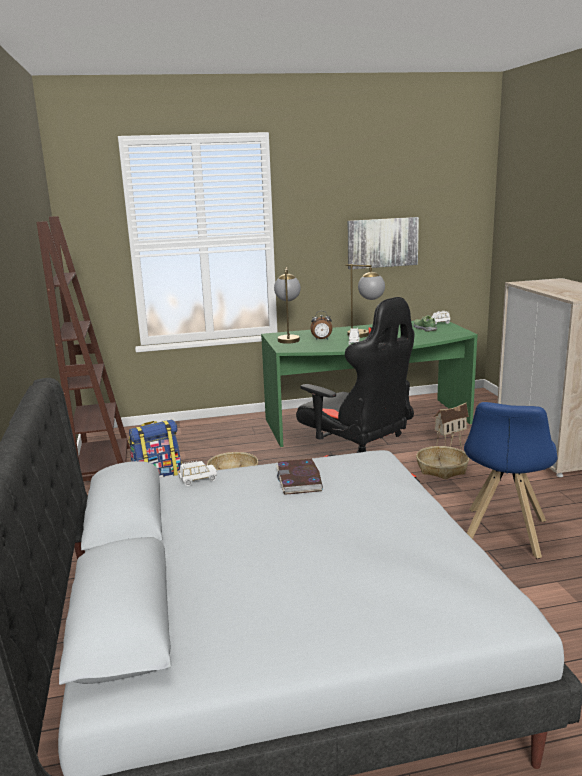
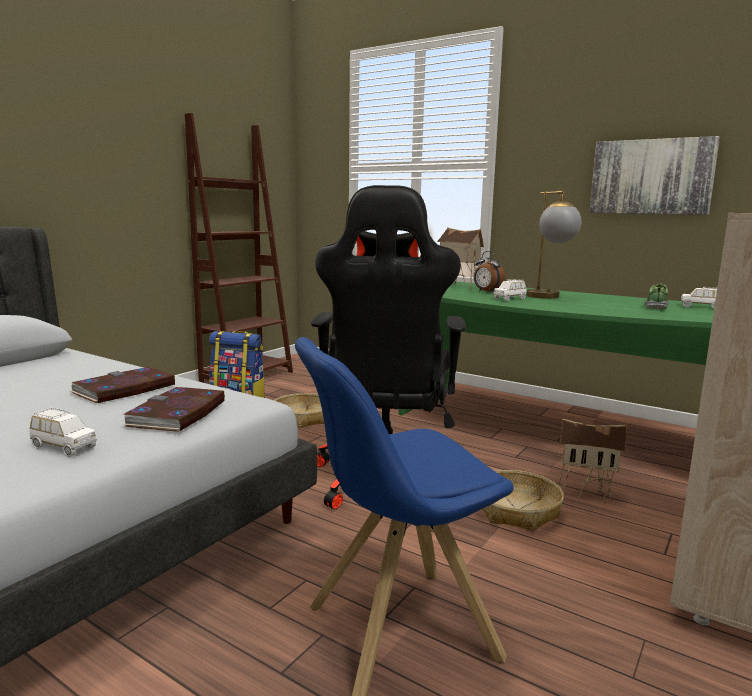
camera: 45 degrees right, 5 degrees down
(198, 480) = (85, 362): white toy car -> white toy car (63, 447)
(288, 338) = (458, 286): table lamp -> toy house
(376, 474) = (178, 414): none -> book

